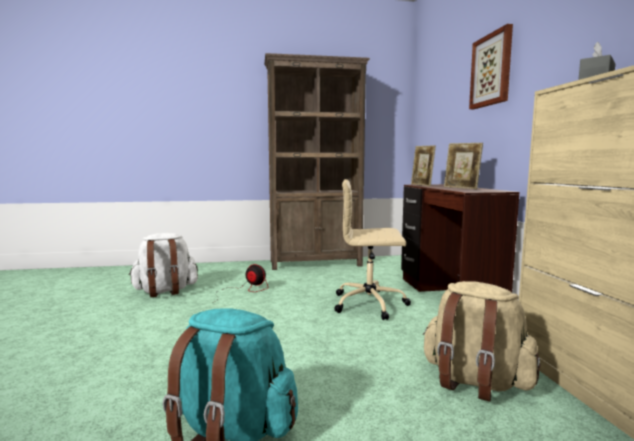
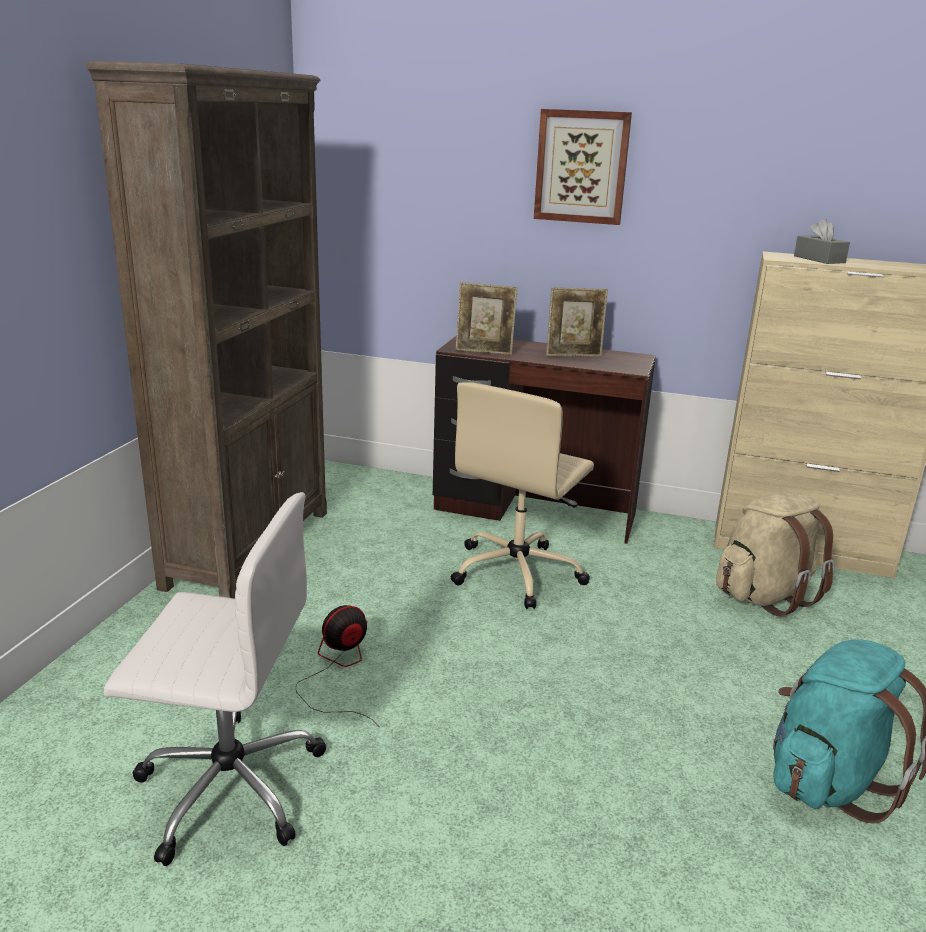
camera: 65 degrees left, 15 degrees up
(165, 291) = (227, 786): white backpack -> white office chair

